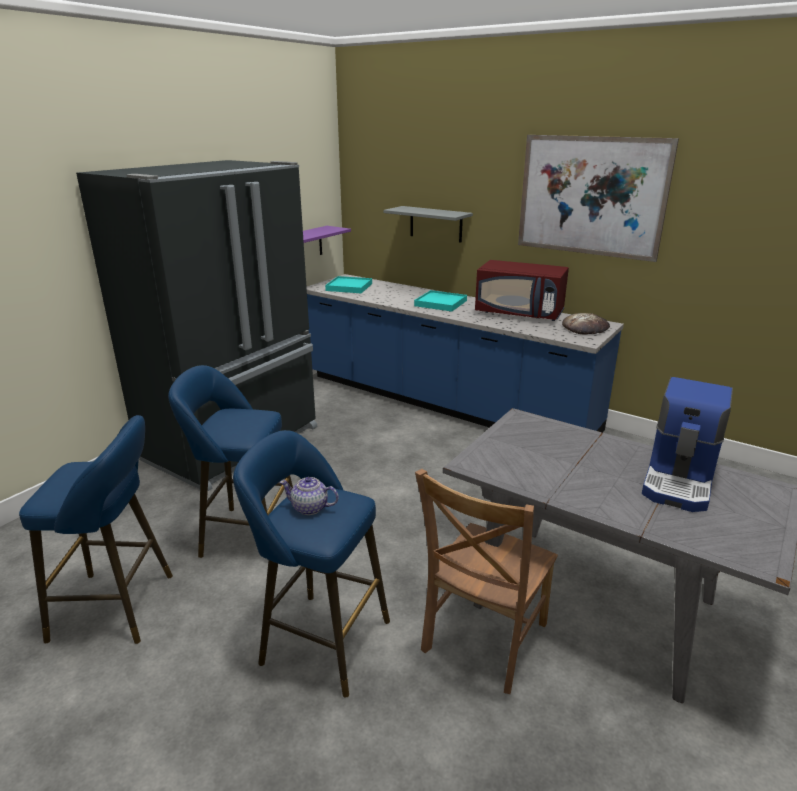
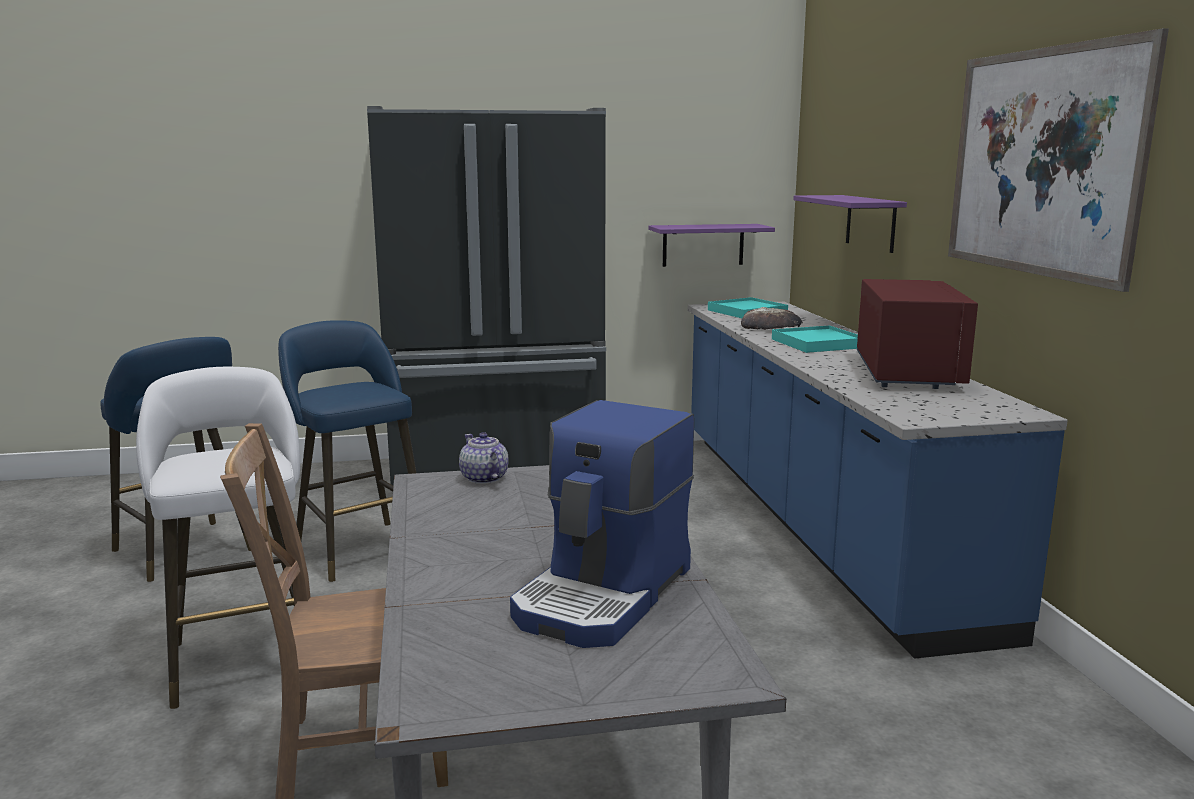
camera: 45 degrees right, 10 degrees down
(310, 508) = (221, 457): teapot -> teapot (484, 478)
(319, 639) = (243, 655): blue stool -> white stool
(436, 224) = (870, 223): grey shelf -> purple shelf
(520, 313) = (906, 373): red microwave -> red microwave turned 150 degrees counterclockwise
(585, 327) = (967, 407): bread -> bread (771, 326)
(680, 480) = (605, 595): coffee machine -> coffee machine turned 45 degrees counterclockwise

